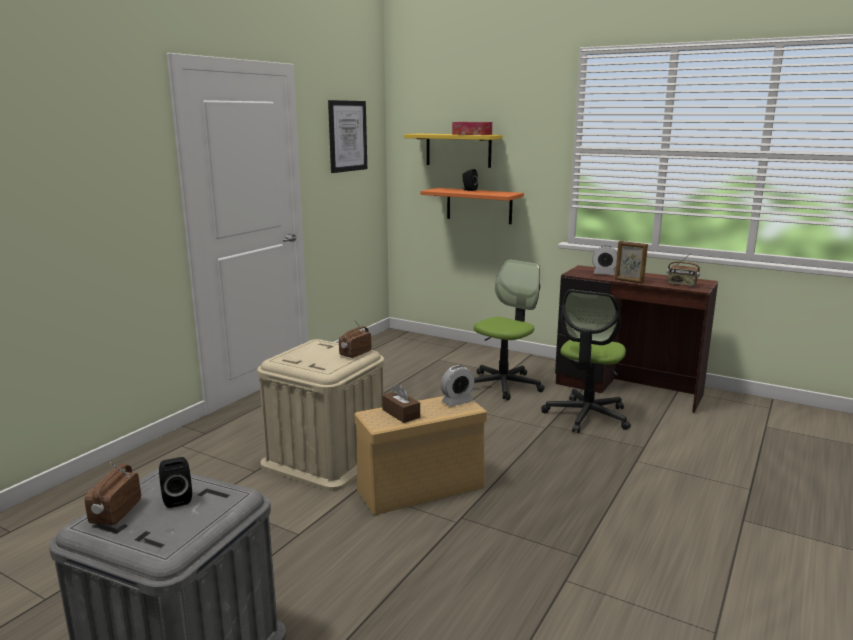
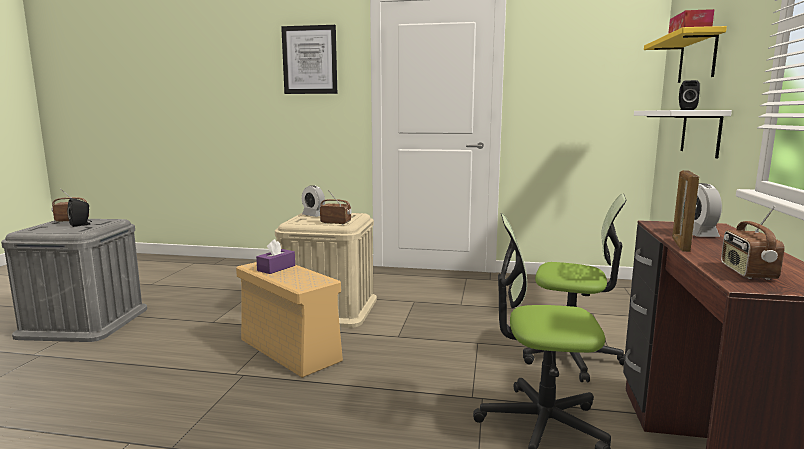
camera: 70 degrees right, 5 degrees down
(347, 136) = (585, 53): picture -> picture (310, 60)
(401, 414) = (276, 268): brown tissue box -> purple tissue box
(457, 402) = (312, 281): alarm clock -> alarm clock (313, 215)
(479, 205) = (700, 132): orange shelf -> white shelf

